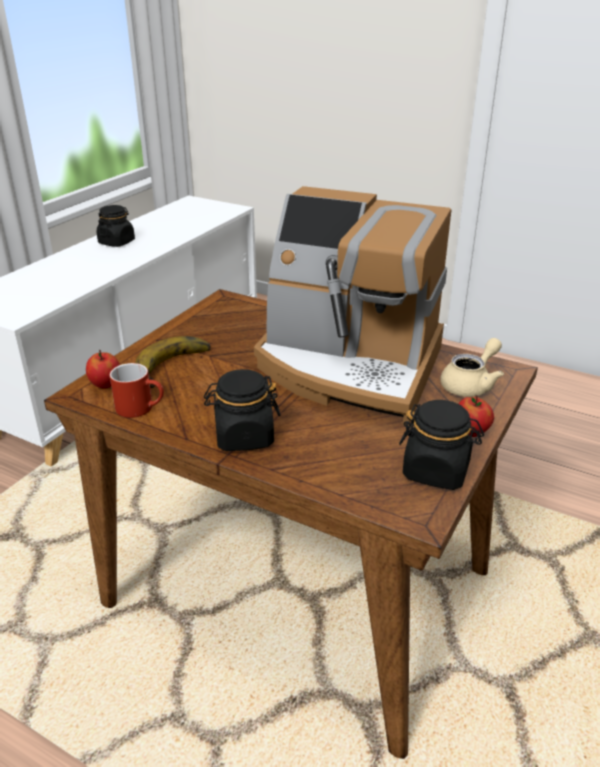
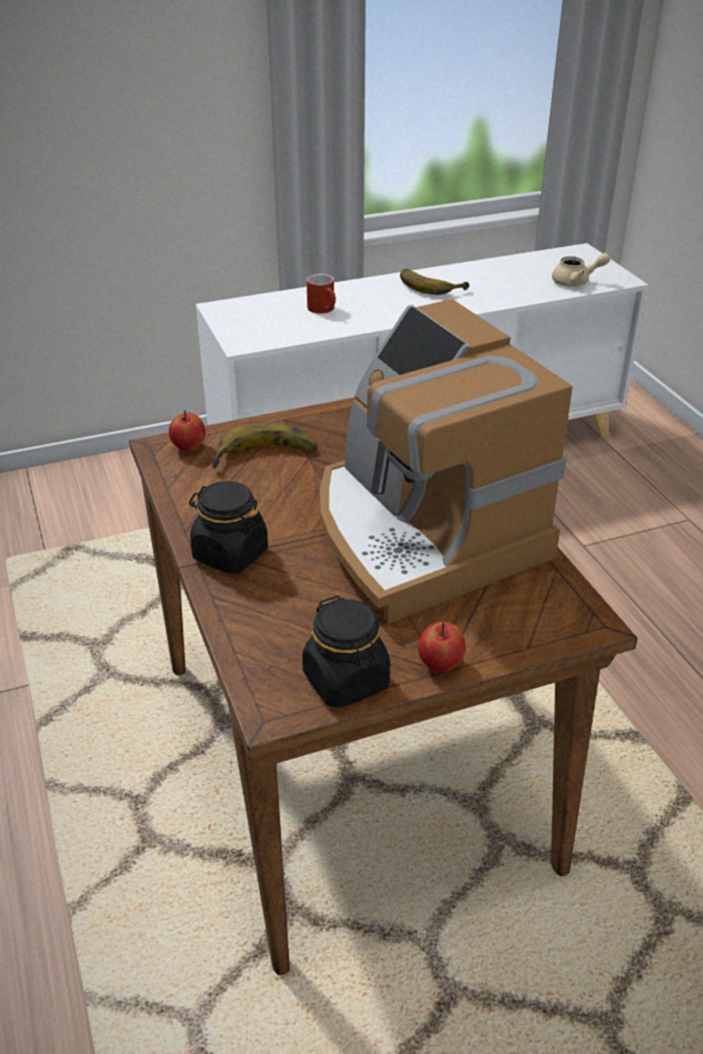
camera: 40 degrees right, 5 degrees up
(117, 242) = (431, 285): black jar -> banana
(141, 408) = (187, 484): red mug -> red mug (324, 309)
(471, 384) = (521, 616): beige teapot -> beige teapot (576, 282)

